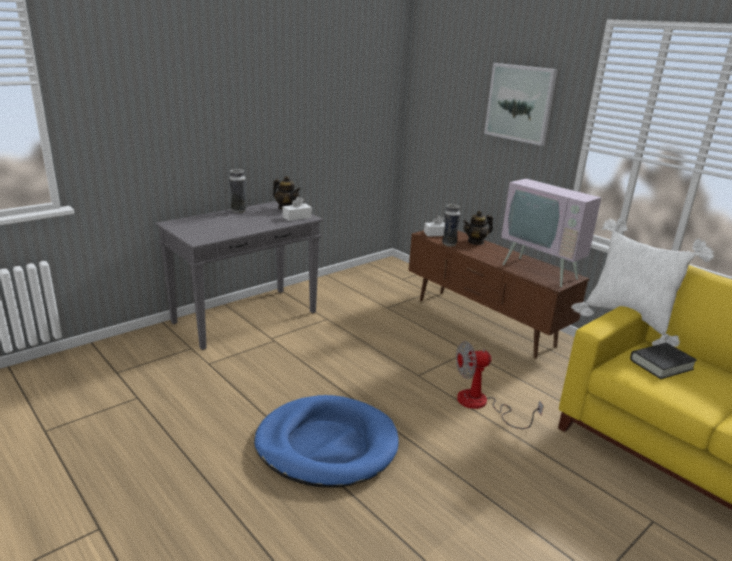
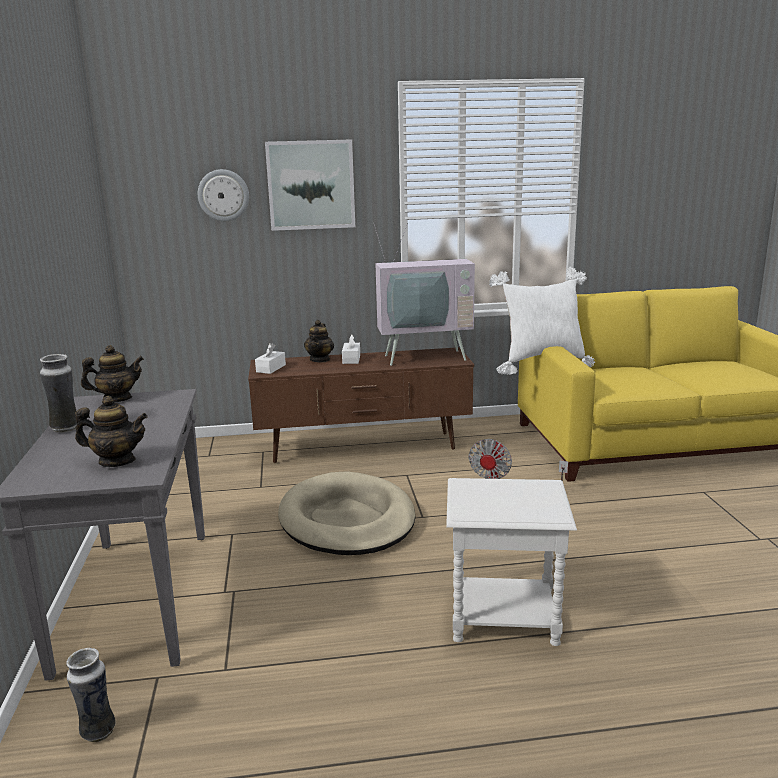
camera: 55 degrees left, 5 degrees down
(209, 231) = (117, 461): none -> teapot
(297, 217) = (164, 400): white tissue box -> white tissue box (351, 359)
(327, 445) = (504, 618): blue dog bed -> white side table
(382, 349) = (347, 520): none -> beige dog bed
(449, 244) = (307, 371): vase -> vase (97, 731)
(464, 100) = (223, 195): none -> wall clock
(661, 364) = (612, 378): black book -> none

